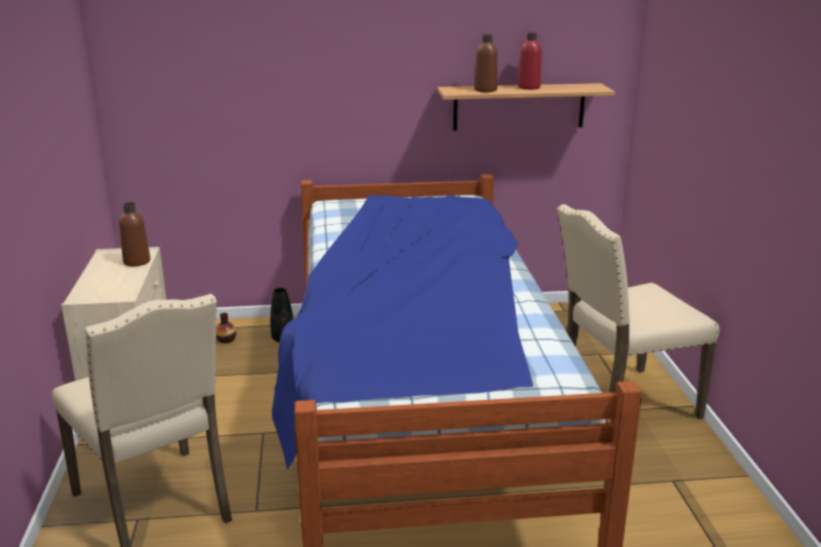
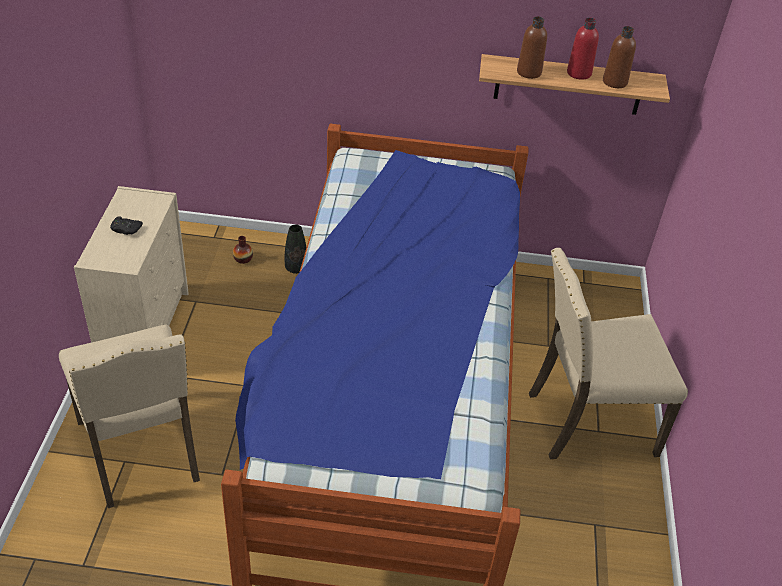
camera: 10 degrees right, 20 degrees up
(112, 274) = (126, 229): none -> black game controller
(137, 262) = (151, 213): brown bottle -> brown bottle (614, 82)

